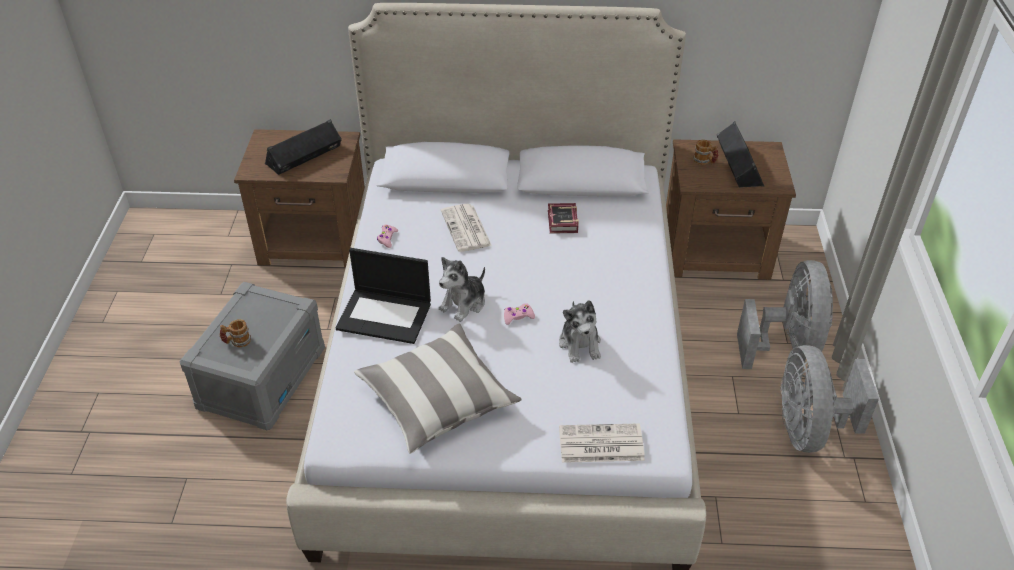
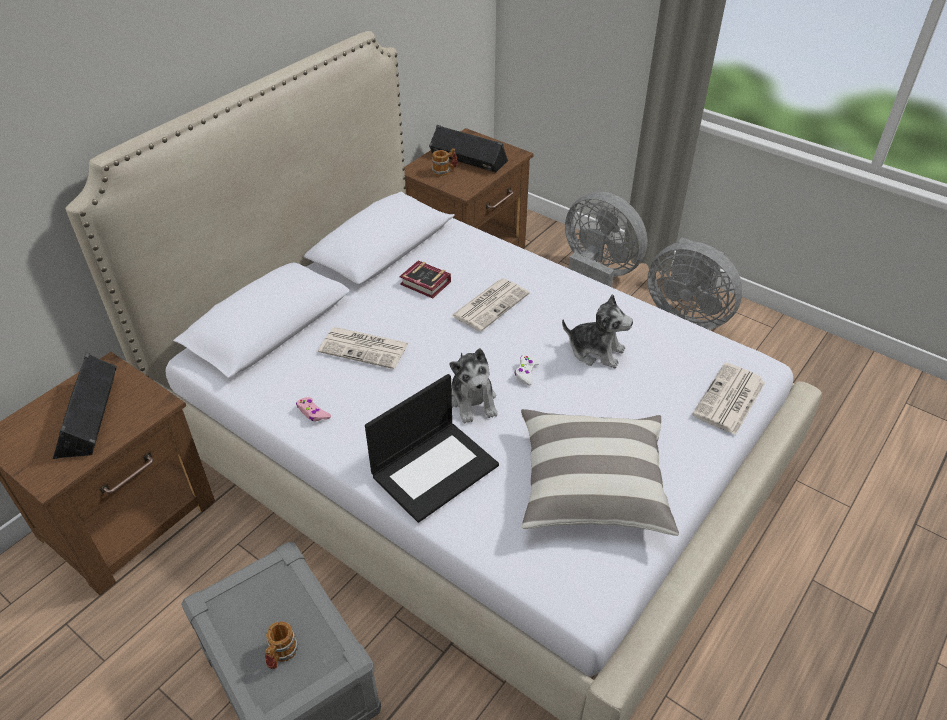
camera: 55 degrees left, 0 degrees up
(518, 317) = (526, 373): pink game controller -> white game controller
(574, 264) = (490, 304): none -> newspaper

